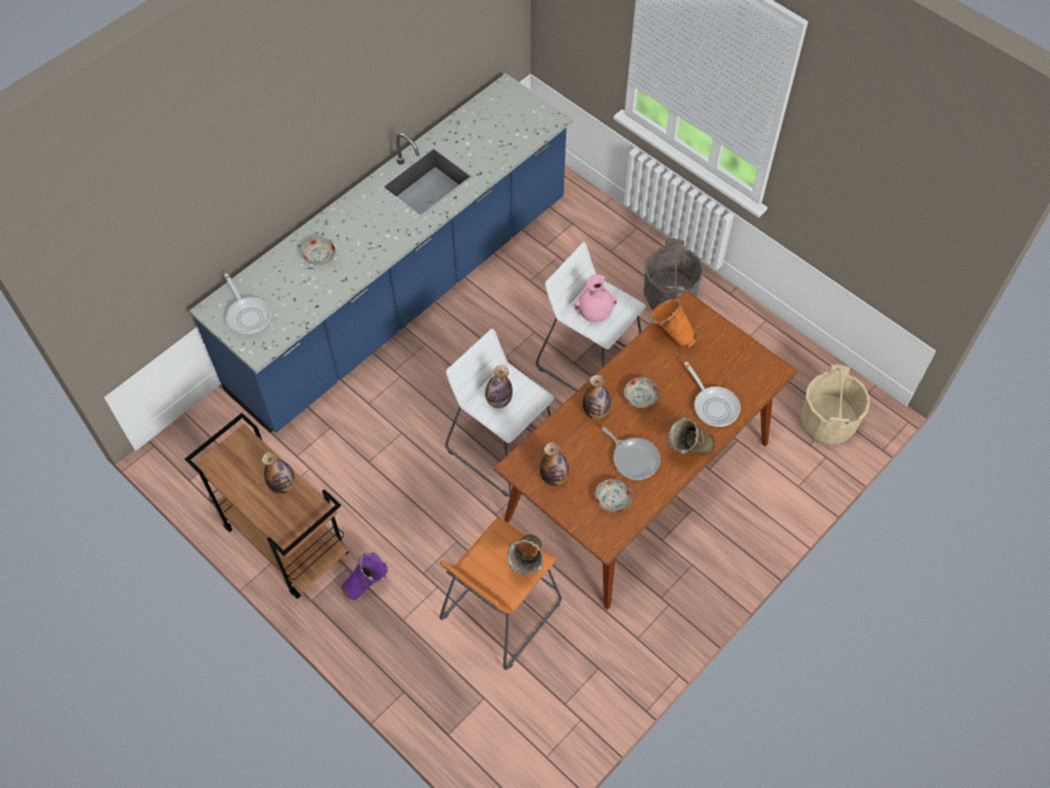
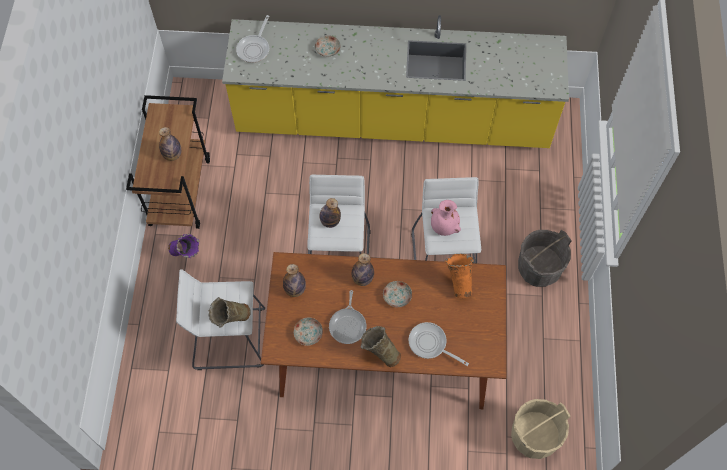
camera: 50 degrees right, 5 degrees up
(403, 295) = (393, 121): blue counter -> yellow counter
(501, 611) = (229, 338): orange stool -> white stool
(713, 405) = (430, 344): frying pan -> frying pan turned 105 degrees clockwise

